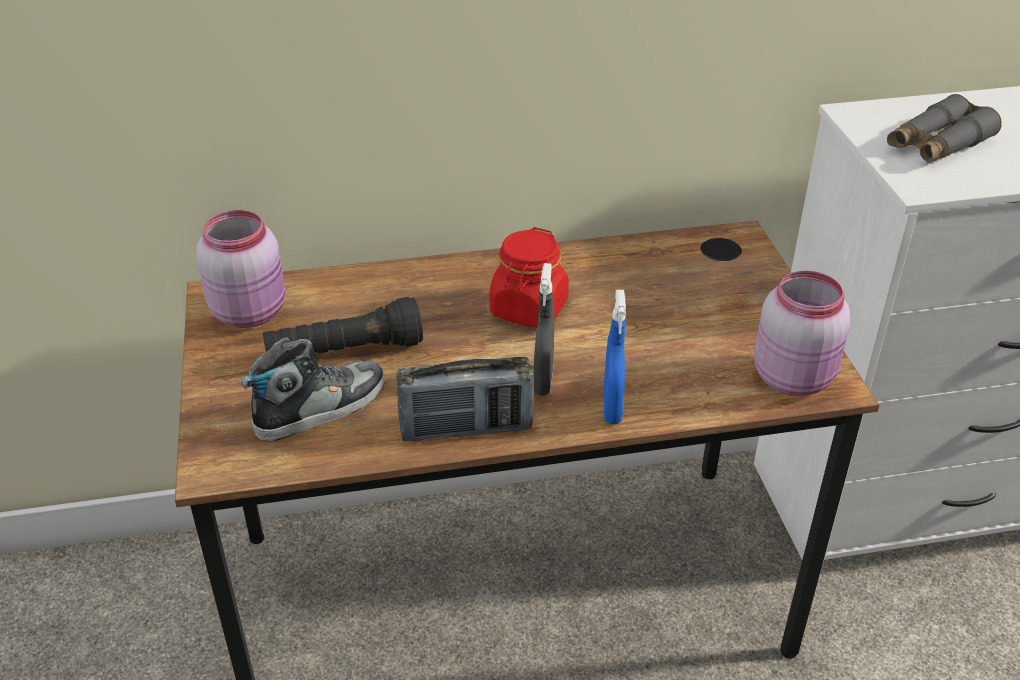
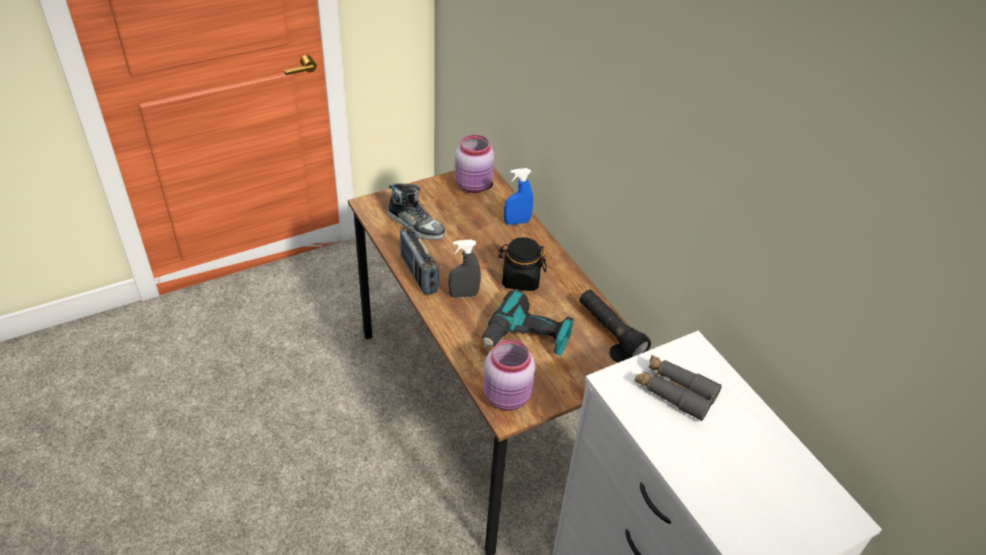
camera: 70 degrees right, 5 degrees up
(345, 352) = (457, 222): black flashlight -> black flashlight (610, 331)
(529, 309) = (520, 279): red jar -> black jar
(612, 409) = (452, 323): blue spray bottle -> blue spray bottle (517, 222)
(669, 331) = (526, 338): none -> power drill

